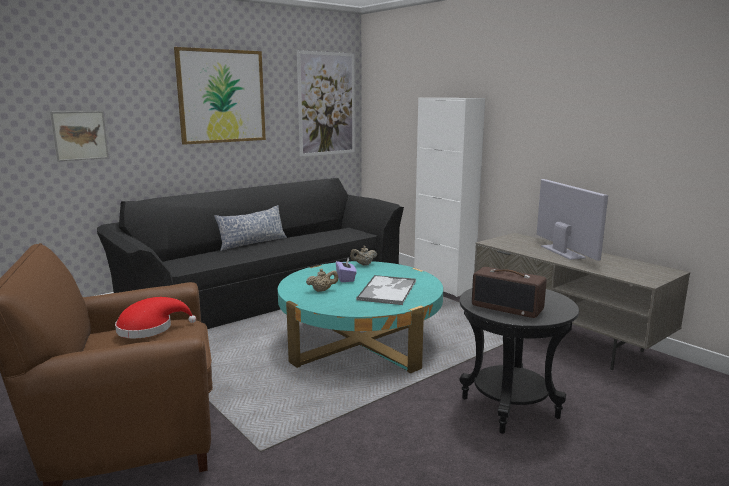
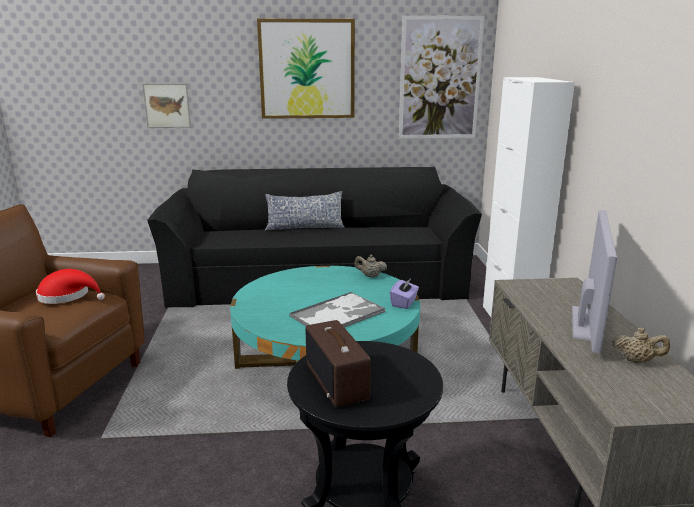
camera: 35 degrees right, 5 degrees up
(322, 290) = (280, 295): beige teapot -> beige teapot (637, 360)
(346, 278) = (324, 288): purple tissue box -> purple tissue box (404, 303)

